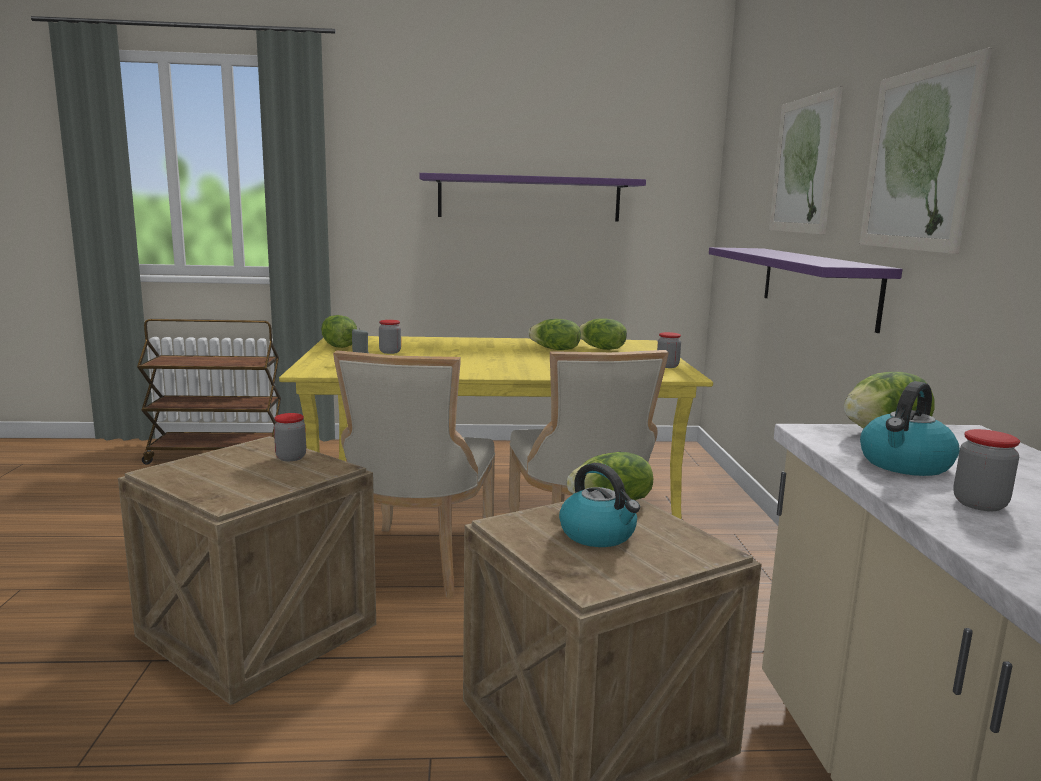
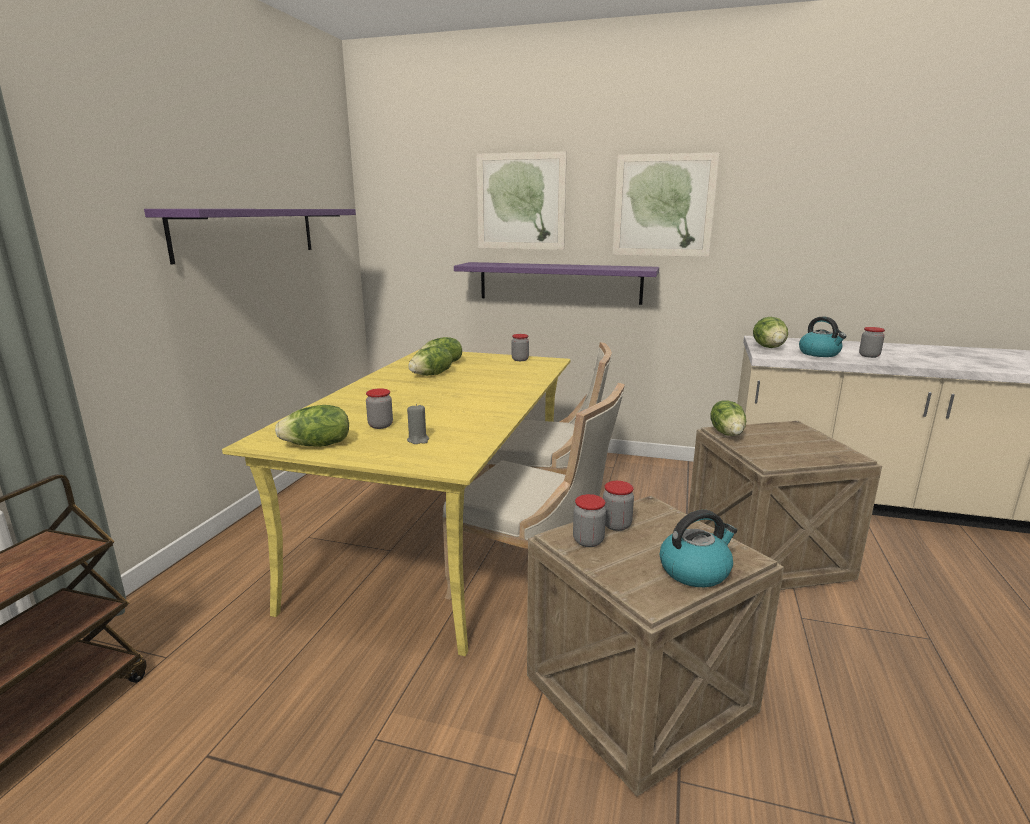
camera: 70 degrees left, 5 degrees up
(258, 450) = (588, 541): none -> jar
(598, 534) = (779, 443): kettle -> kettle (695, 570)

